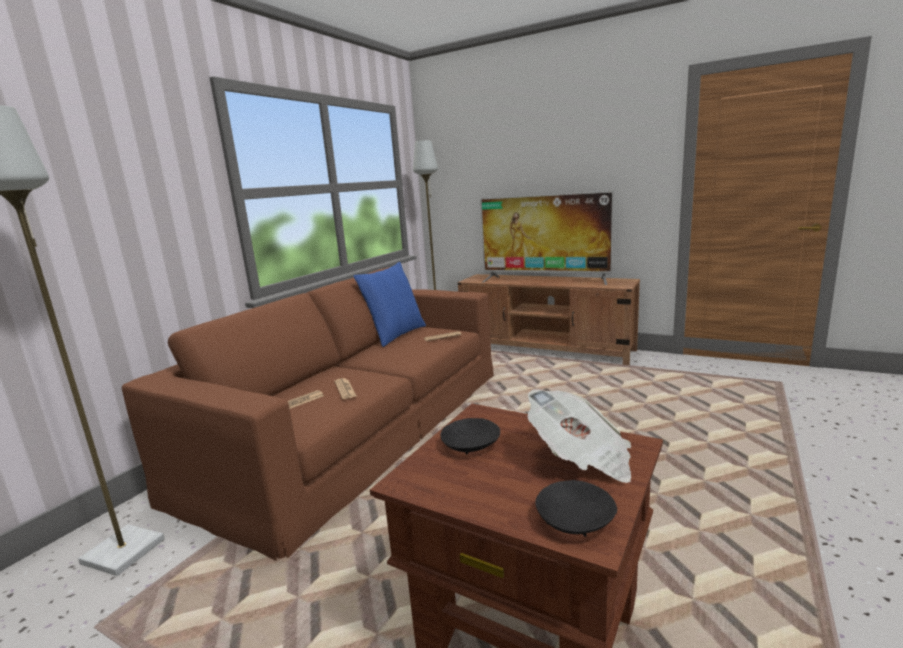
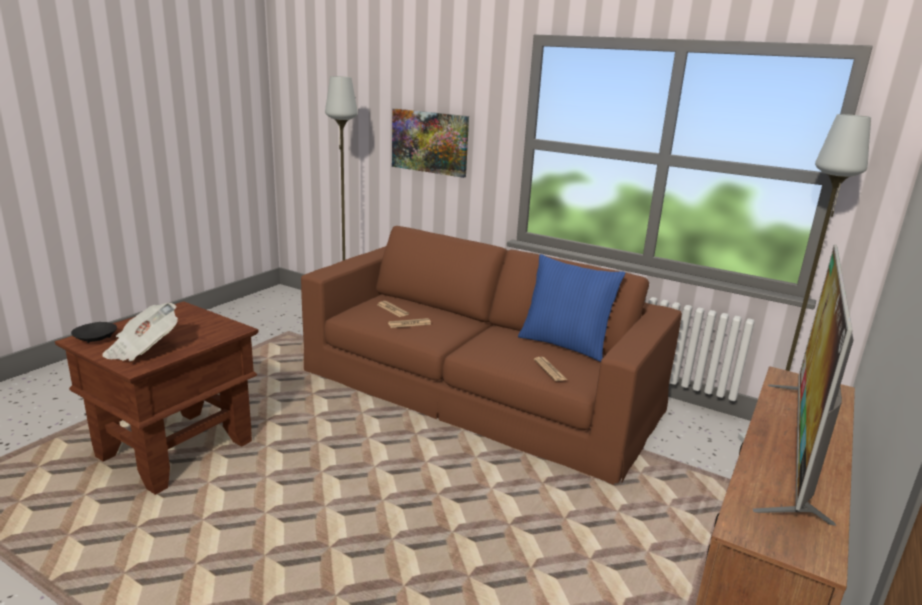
camera: 90 degrees right, 5 degrees up
(106, 219) = (430, 142): none -> picture
(470, 445) = (198, 323): black bowl -> none

